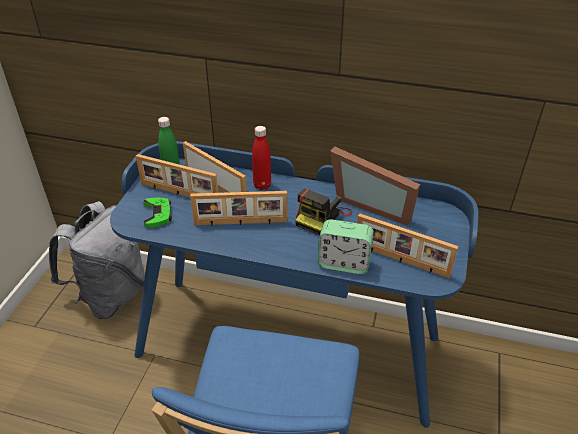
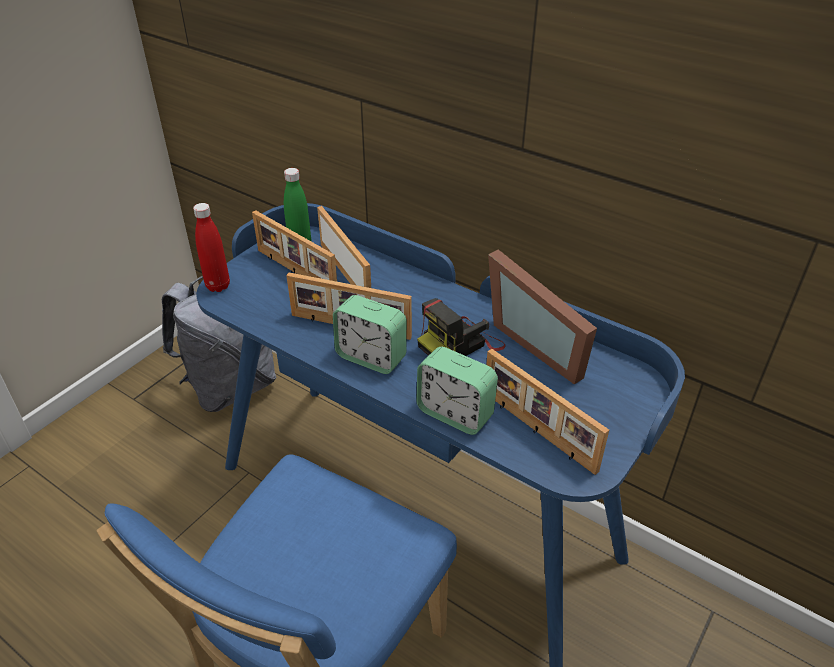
camera: 20 degrees right, 0 degrees up
(158, 214) = (256, 292): green game controller -> none
(262, 185) = (404, 284): red bottle -> red bottle (218, 286)
(267, 240) = (371, 357): none -> alarm clock

